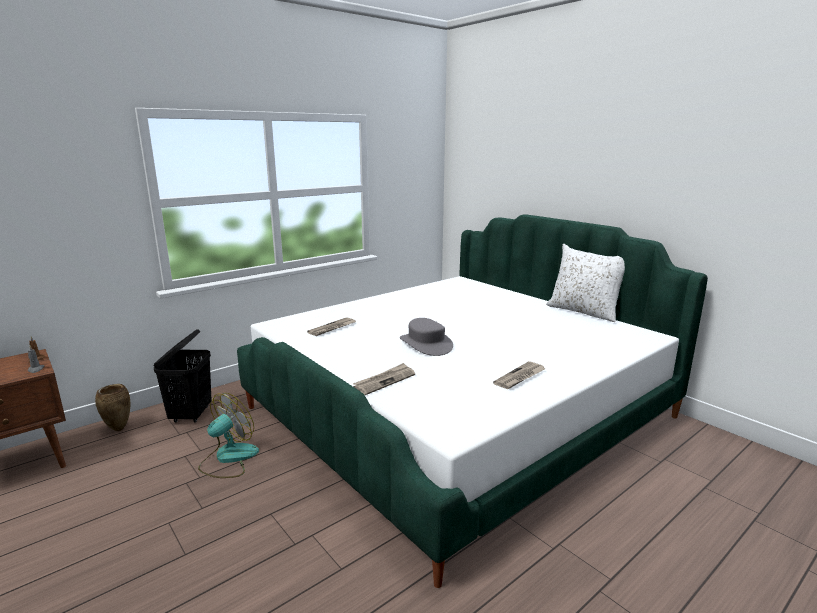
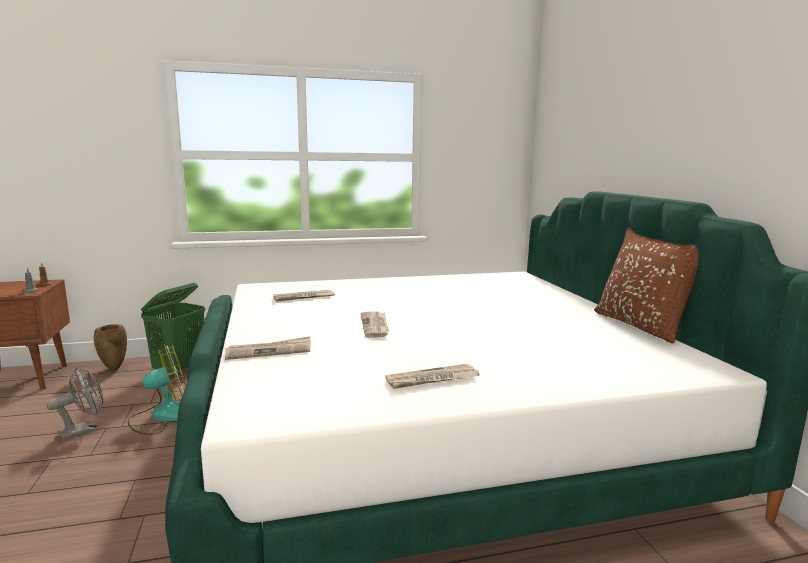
camera: 25 degrees right, 5 degrees down
(167, 490) = (84, 430): none -> grey fan
(191, 415) = (179, 370): black laundry basket -> green laundry basket
(426, 344) = (375, 326): grey hat -> newspaper
(584, 311) = (642, 326): white pillow -> brown pillow

